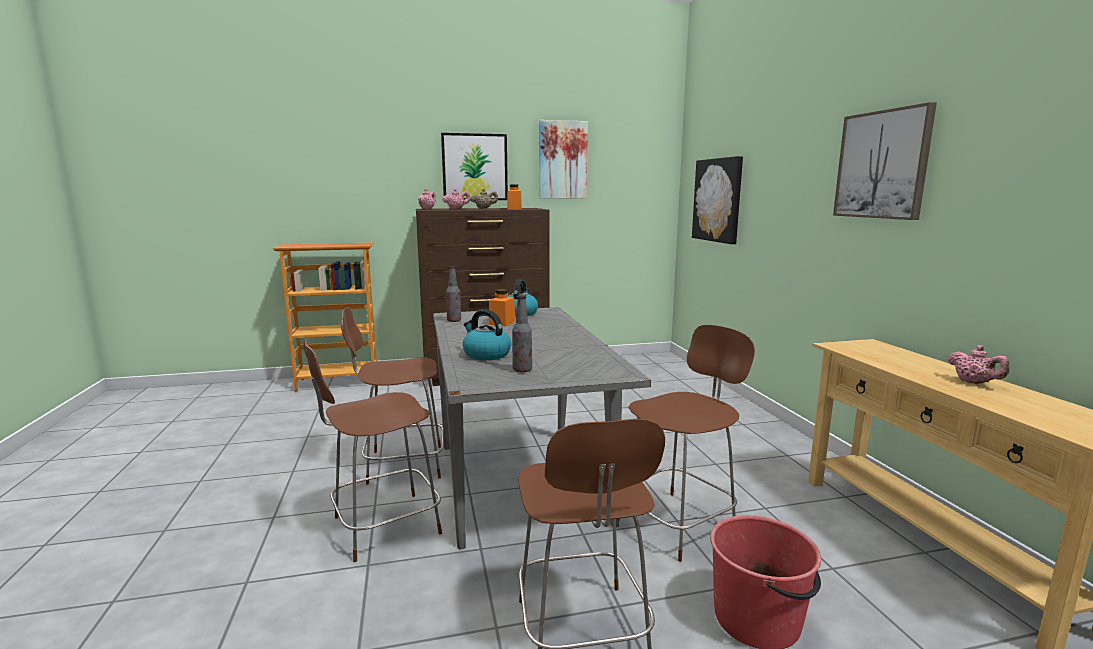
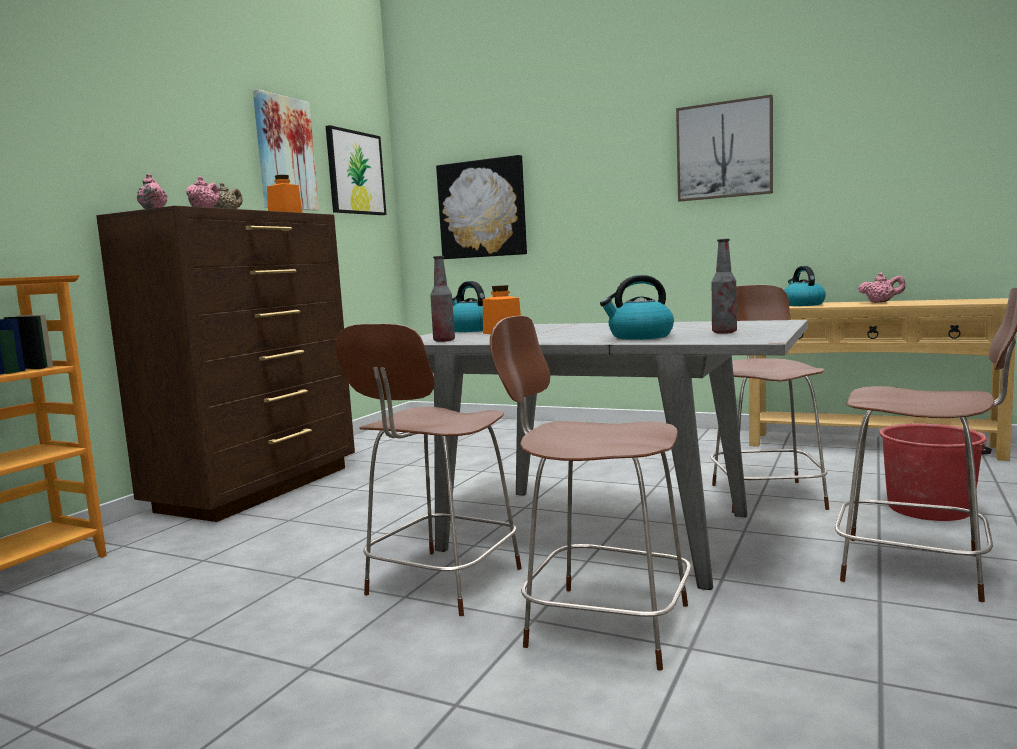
camera: 50 degrees left, 5 degrees down
(382, 526) = (602, 624): brown chair -> brown chair turned 105 degrees clockwise
(474, 167) = (178, 150): picture -> picture (355, 173)
(889, 357) = (802, 304): none -> kettle

